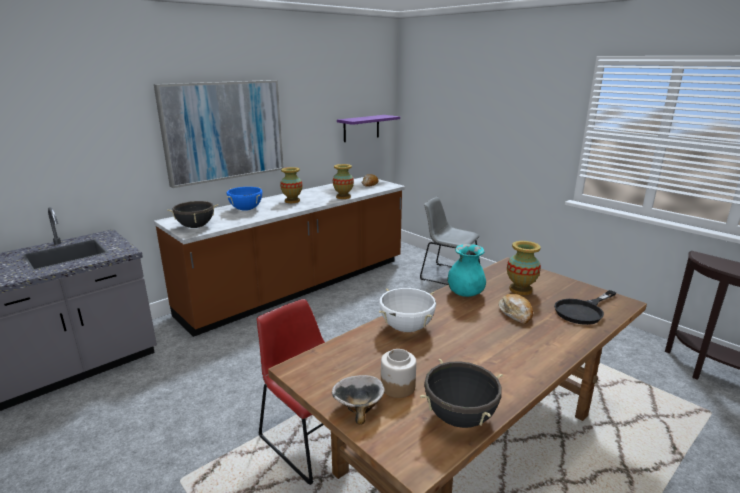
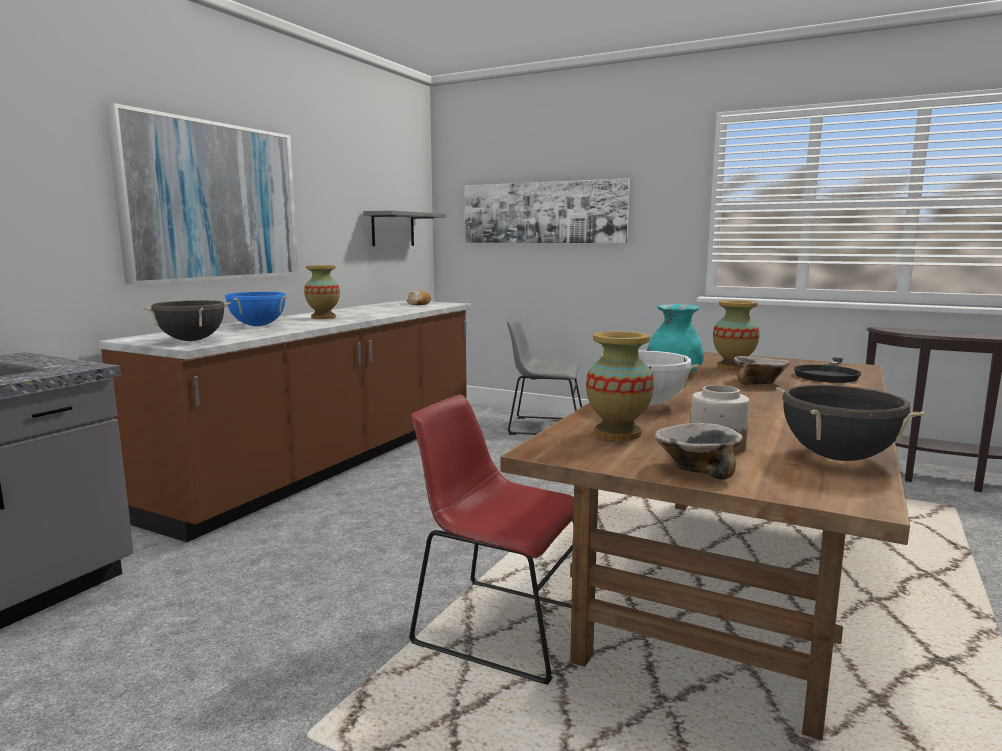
camera: 20 degrees left, 10 degrees down
(343, 197) = (397, 312): vase -> vase (617, 434)
(361, 128) = (393, 229): purple shelf -> grey shelf
(465, 121) = (543, 212): none -> picture
(516, 313) = (759, 382): bread -> bowl

